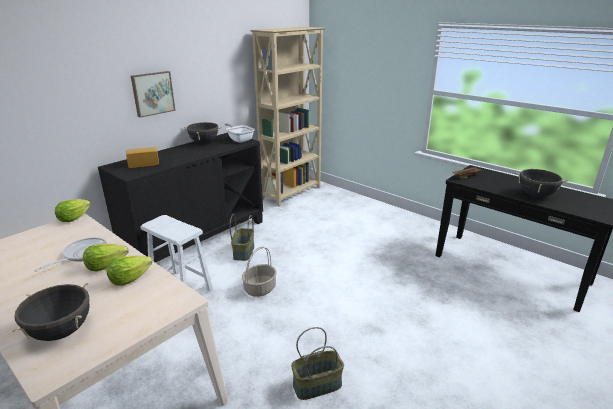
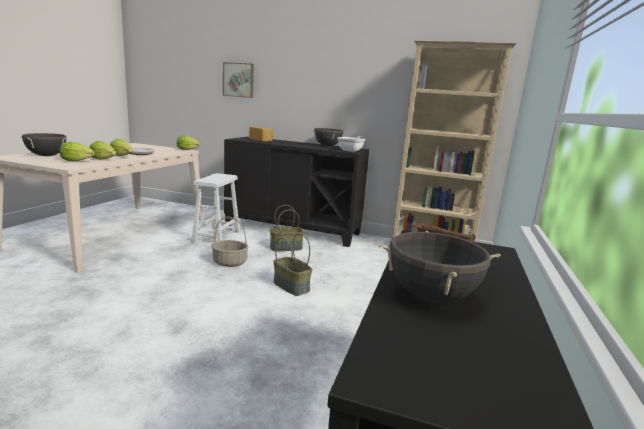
camera: 65 degrees right, 10 degrees down
(133, 299) = (76, 161): none -> lettuce
(152, 93) = (301, 92): picture -> picture (239, 80)
(317, 384) = (89, 304): basket -> basket (292, 286)

